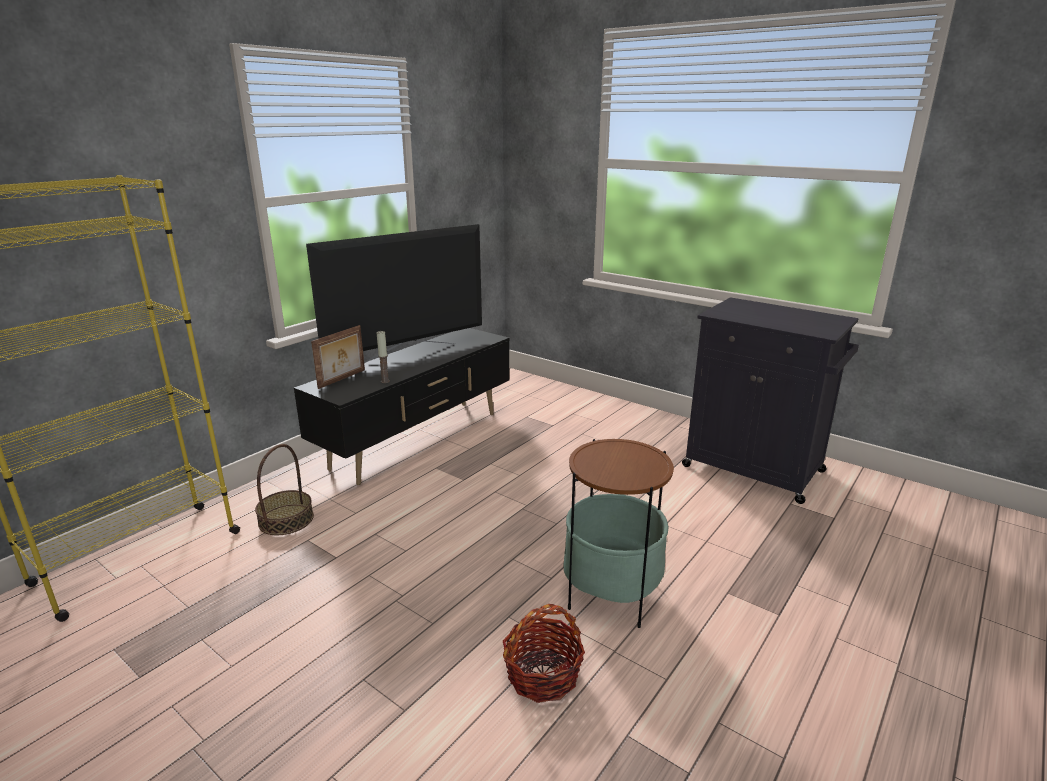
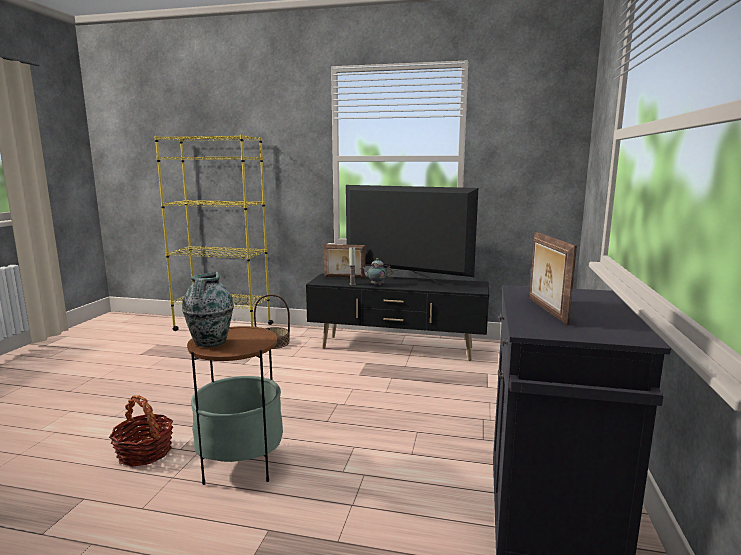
camera: 65 degrees right, 10 degrees down
(407, 371) = (376, 285): none -> teapot
(623, 475) = (210, 342): none -> vase
(778, 321) = (545, 310): none -> picture frame

